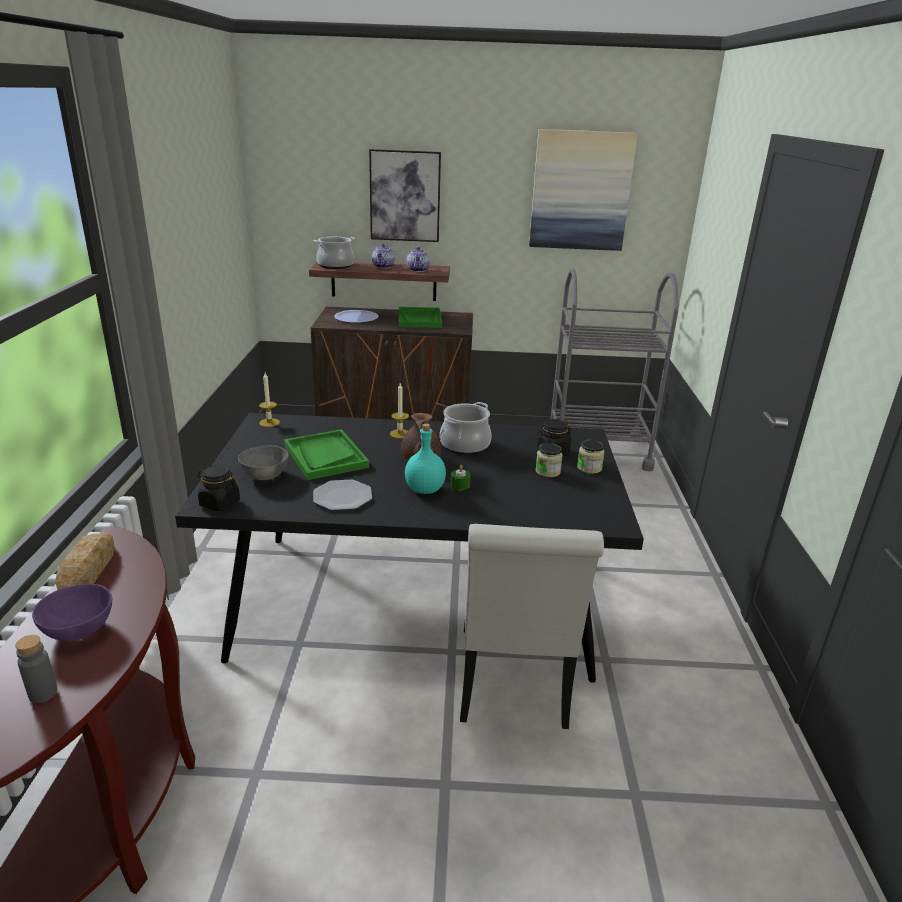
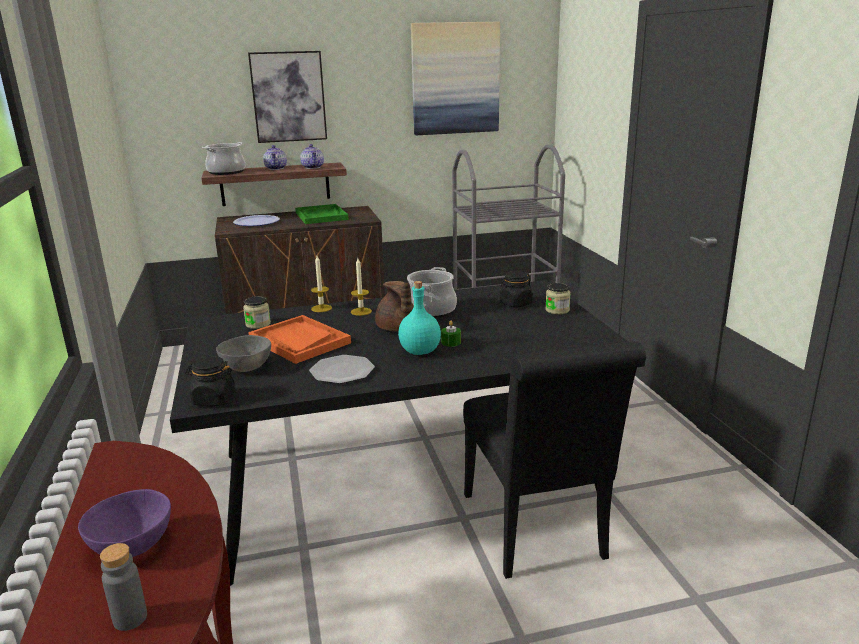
camera: 15 degrees left, 5 degrees down
(87, 571) = (102, 488): bread -> none
(269, 422) = (218, 323): candle -> candle (321, 308)
(325, 456) = (299, 341): green tray -> orange tray
(512, 684) = (536, 532): white chair -> black chair
(547, 471) = (523, 319): jar -> jar (258, 324)

